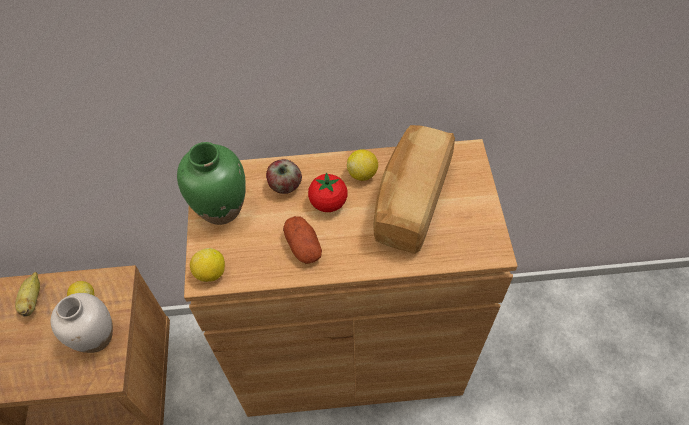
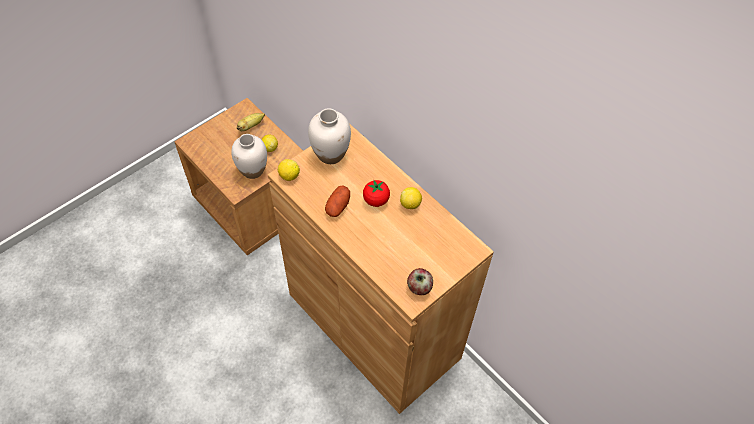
camera: 50 degrees right, 0 degrees up
(221, 208) = (331, 154): green vase -> white vase
(285, 186) = (369, 173): apple -> apple (419, 287)
(409, 201) = (411, 239): bread -> none

